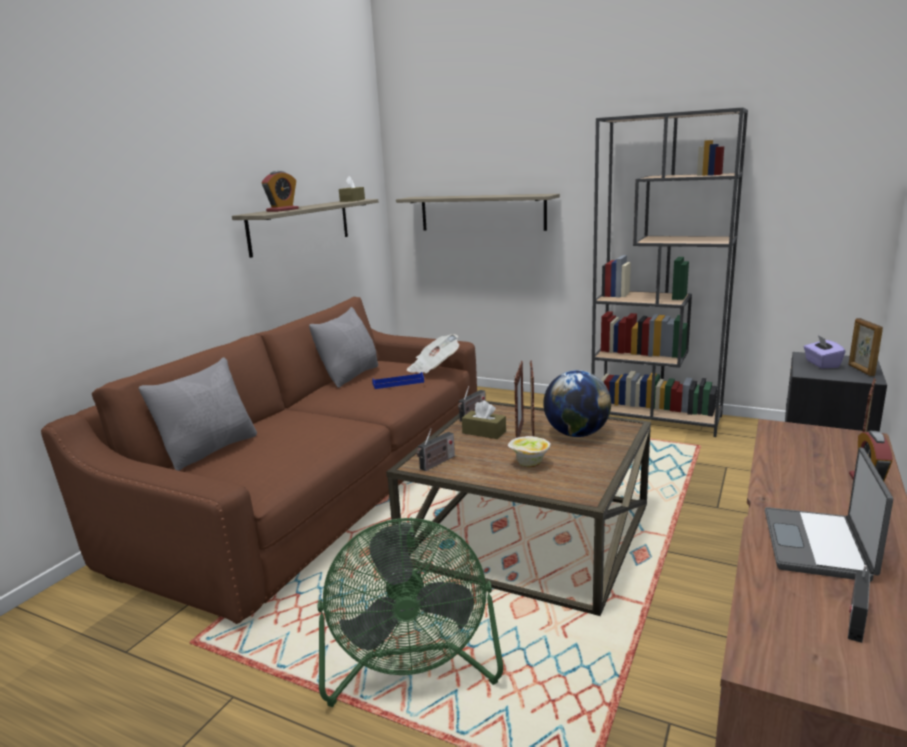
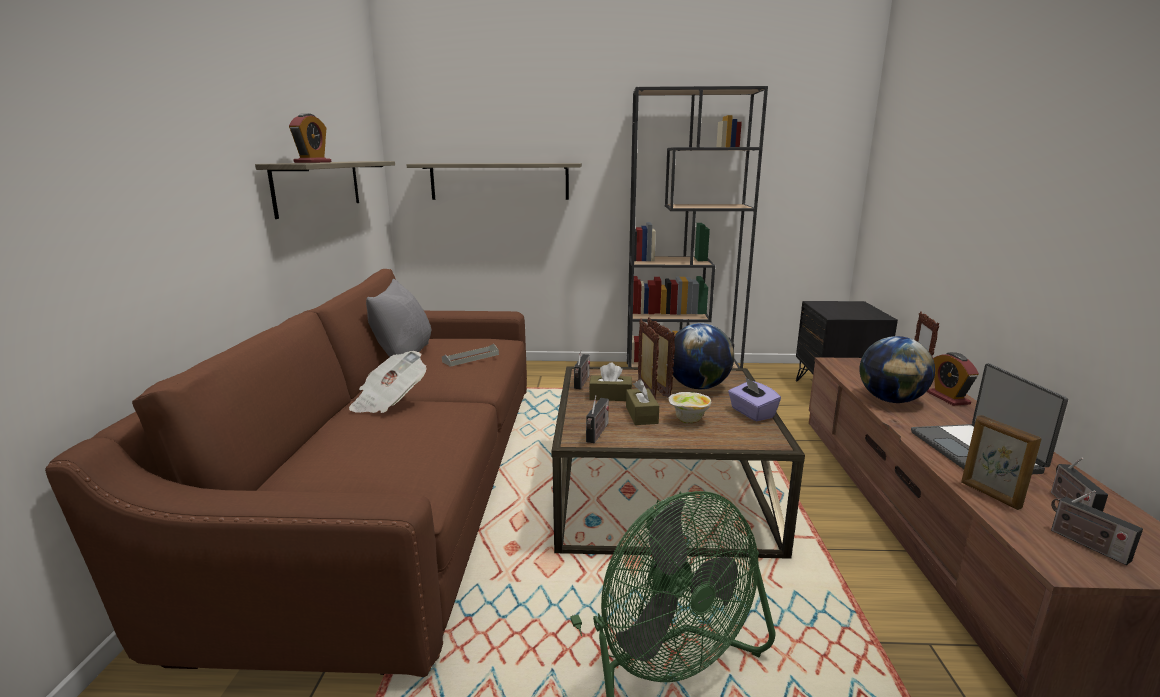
camera: 25 degrees left, 0 degrees up
(210, 450) = (302, 460): grey pillow -> none
(352, 200) = (368, 161): brown tissue box -> brown tissue box (641, 415)
(398, 383) = (470, 358): blue tray -> grey tray
(433, 368) = (493, 340): newspaper -> newspaper (389, 401)
(789, 476) = (891, 400): none -> globe
(815, 654) = (1085, 544): none -> radio
(821, 364) = (835, 308): purple tissue box -> purple tissue box (751, 413)
(860, 370) = (867, 311): picture frame -> picture frame (989, 495)

